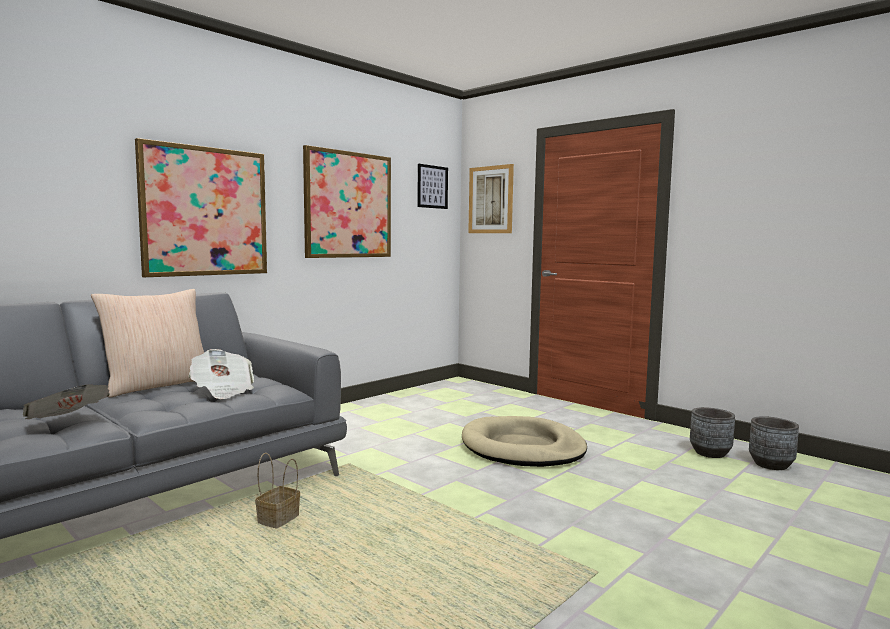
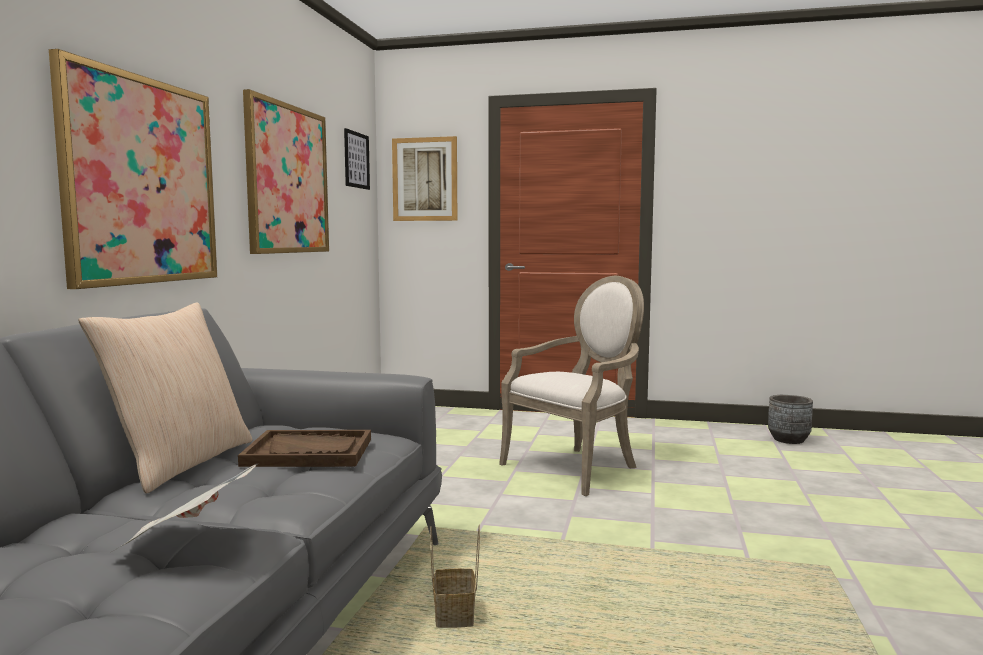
camera: 30 degrees left, 0 degrees up
(223, 391) = (309, 452): newspaper -> brown tray
(522, 448) = (578, 467): beige dog bed -> armchair
(710, 453) = (734, 439): grey planter -> none

